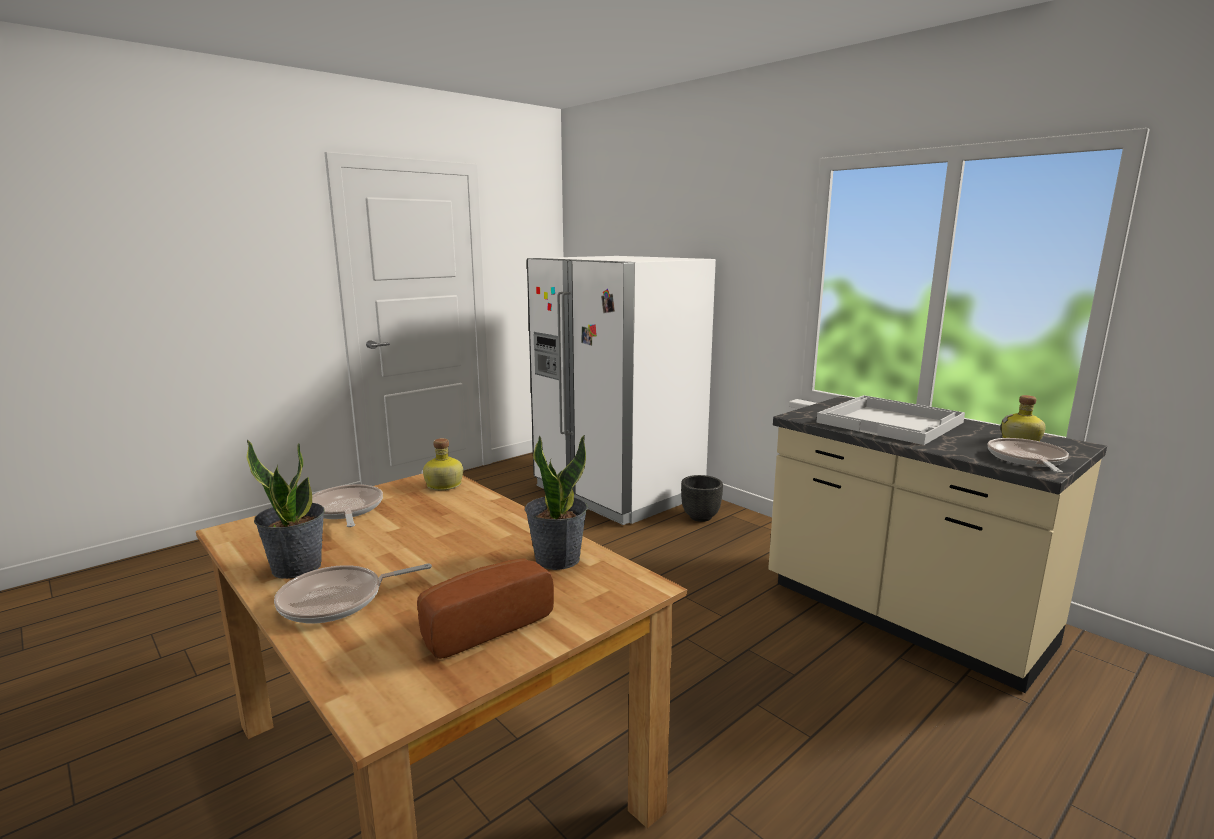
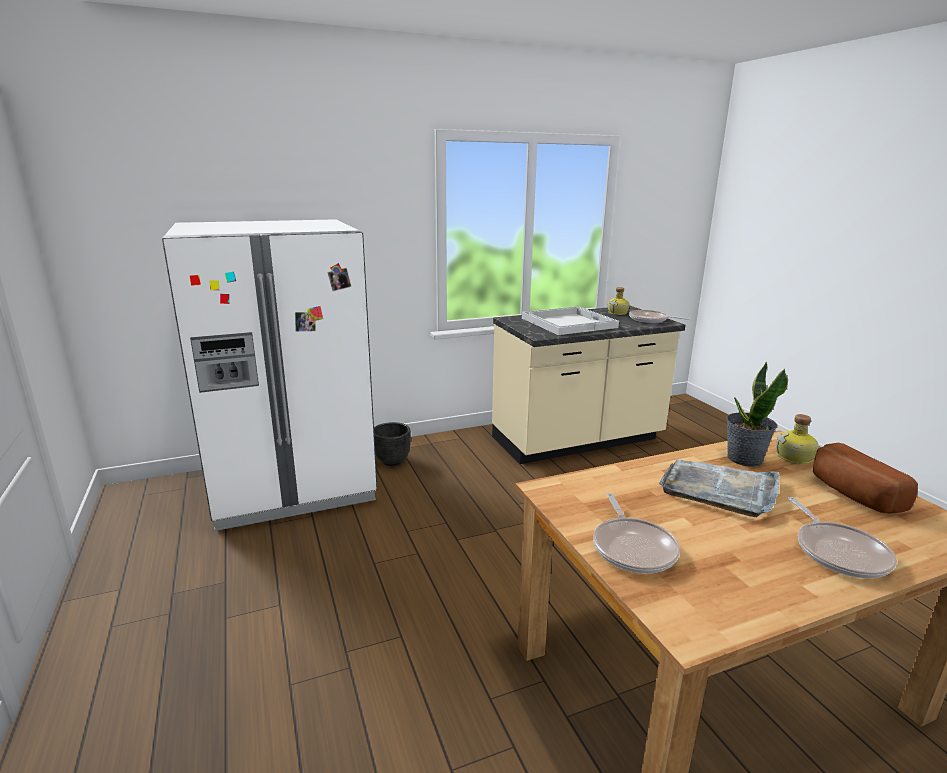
camera: 70 degrees left, 5 degrees up
(296, 567) = (780, 576): potted plant -> none
(345, 510) = (632, 547): frying pan -> frying pan turned 90 degrees counterclockwise
(443, 485) = (574, 488): bottle -> bottle (795, 457)
(465, 543) = (719, 489): none -> grey tray

